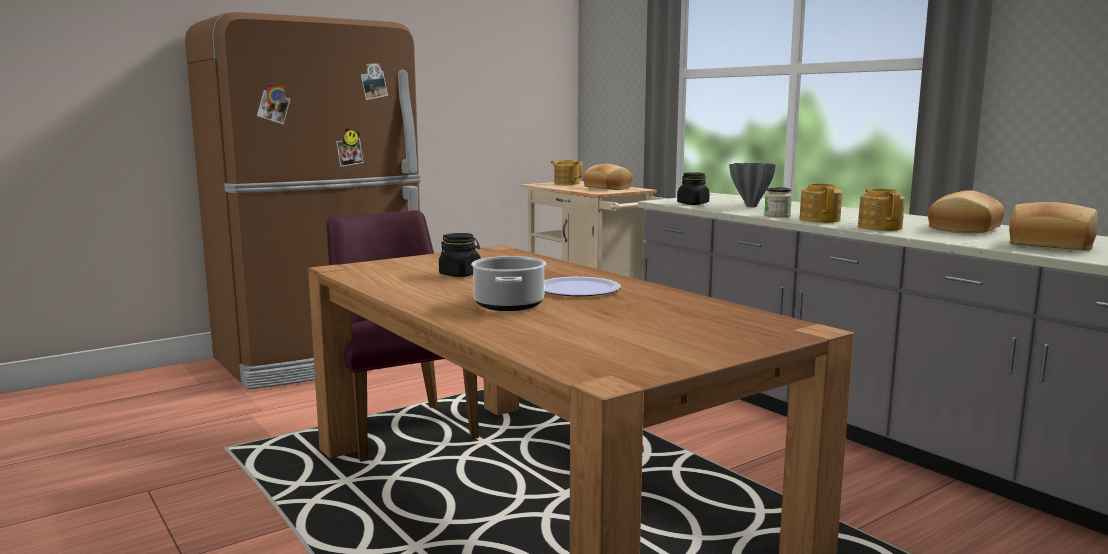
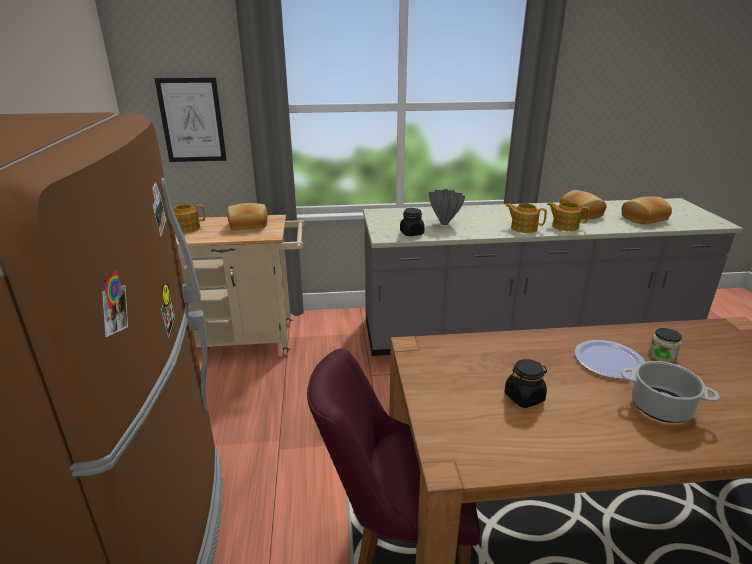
camera: 60 degrees left, 15 degrees up
(618, 87) = (192, 120): none -> picture
(777, 215) = (495, 231): jar -> jar (662, 356)

